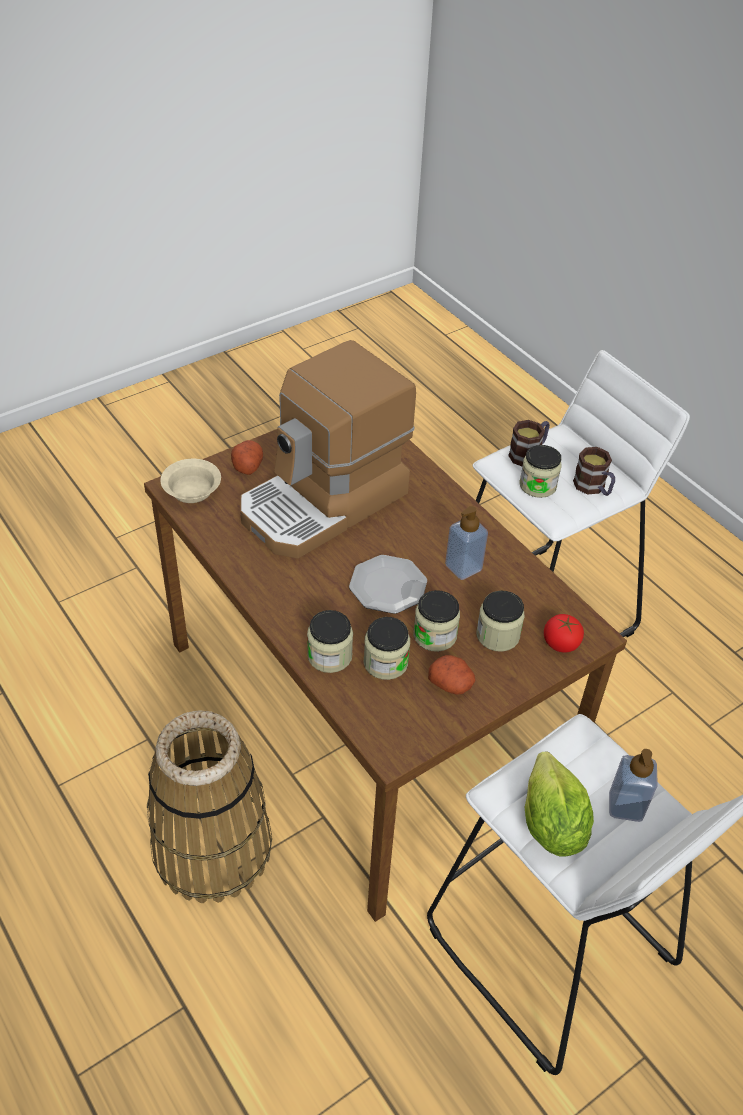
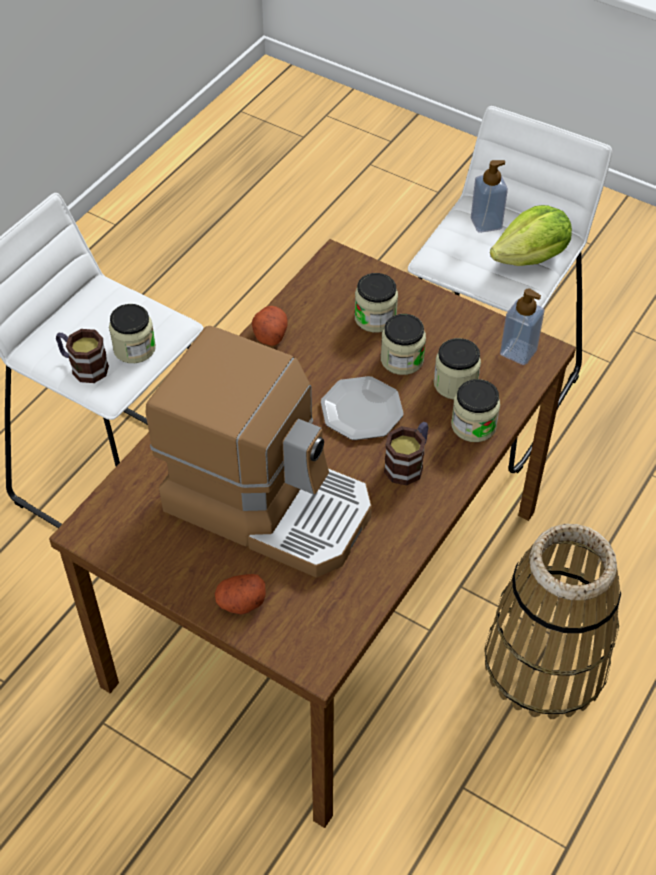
camera: 110 degrees left, 5 degrees up
(193, 490) = (313, 638): beige bowl -> none
(451, 683) = (449, 334): potato -> potato (270, 333)
(463, 567) = (303, 362): soap dispenser -> soap dispenser (518, 352)
(560, 643) = (359, 276): tomato -> none
(593, 488) = (118, 306): mug -> mug (408, 463)

